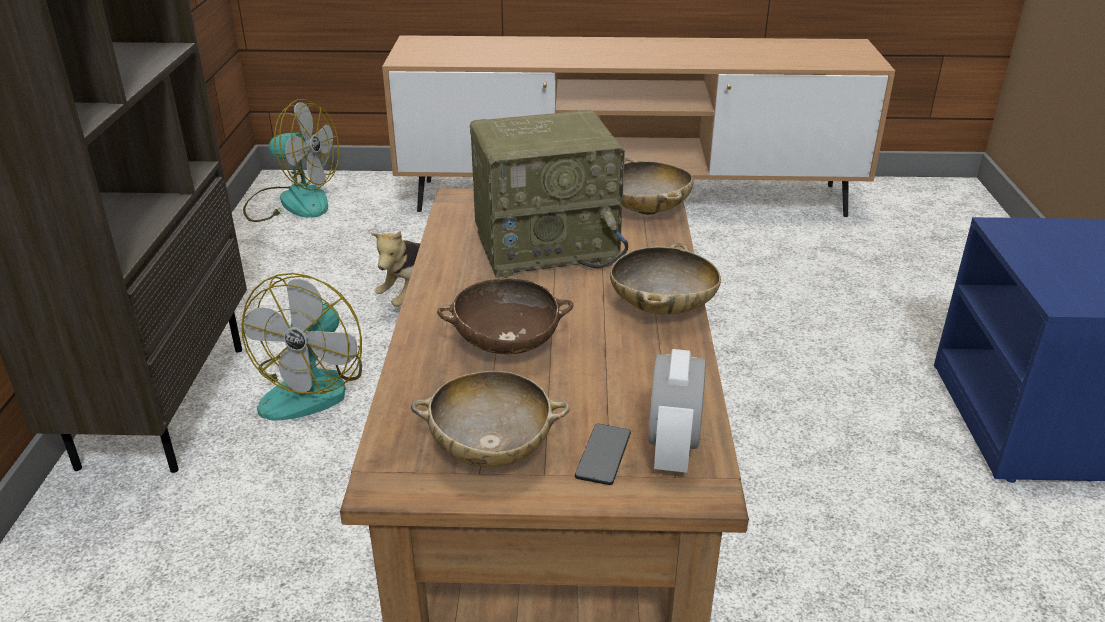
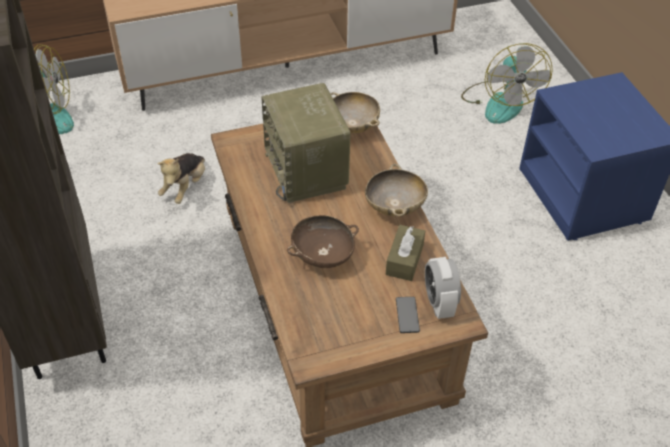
camera: 20 degrees left, 15 degrees up
(313, 386) = (155, 277): fan -> fan (500, 102)
(491, 448) = (350, 326): beige bowl -> none
(547, 245) = (307, 171): radio -> radio turned 105 degrees clockwise
(642, 377) = (404, 259): none -> brown tissue box

